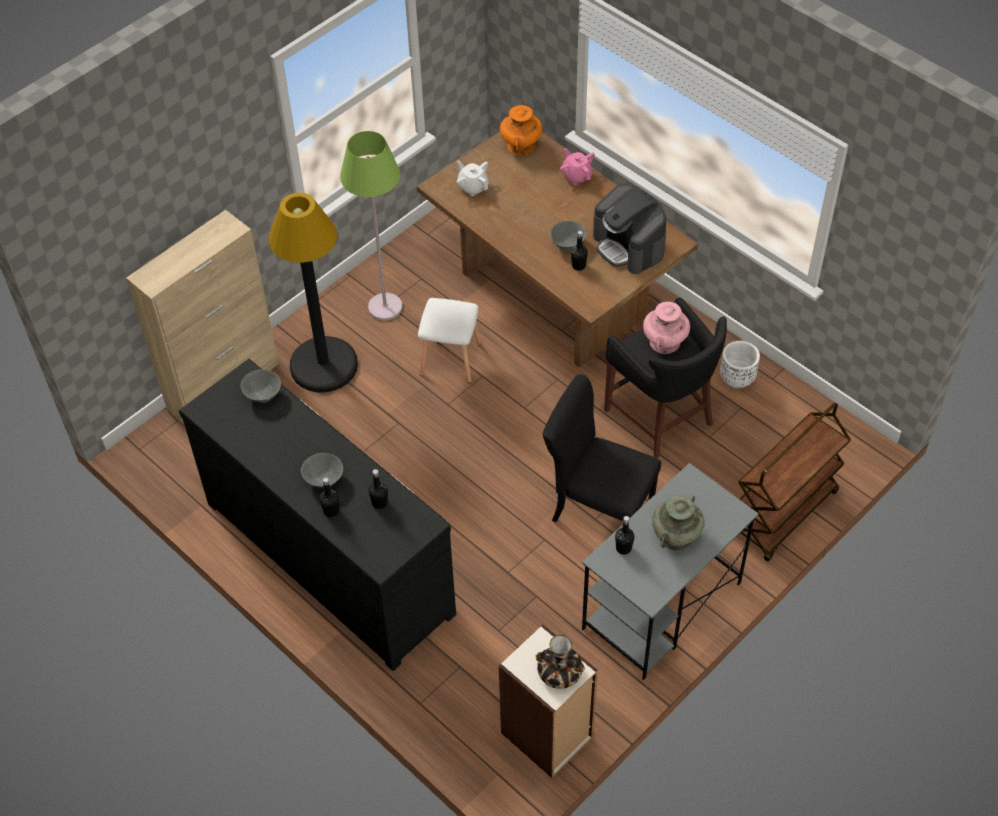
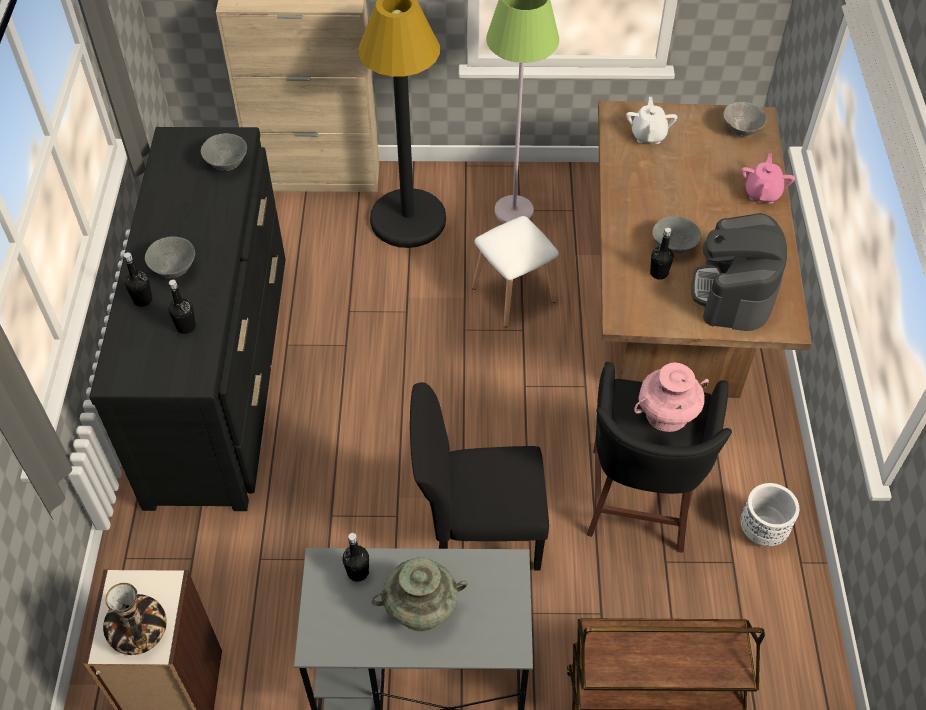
camera: 45 degrees right, 0 degrees up
(521, 145) = (741, 130): orange vase -> grey bowl
(599, 508) = (478, 533): black chair -> black chair turned 75 degrees counterclockwise

